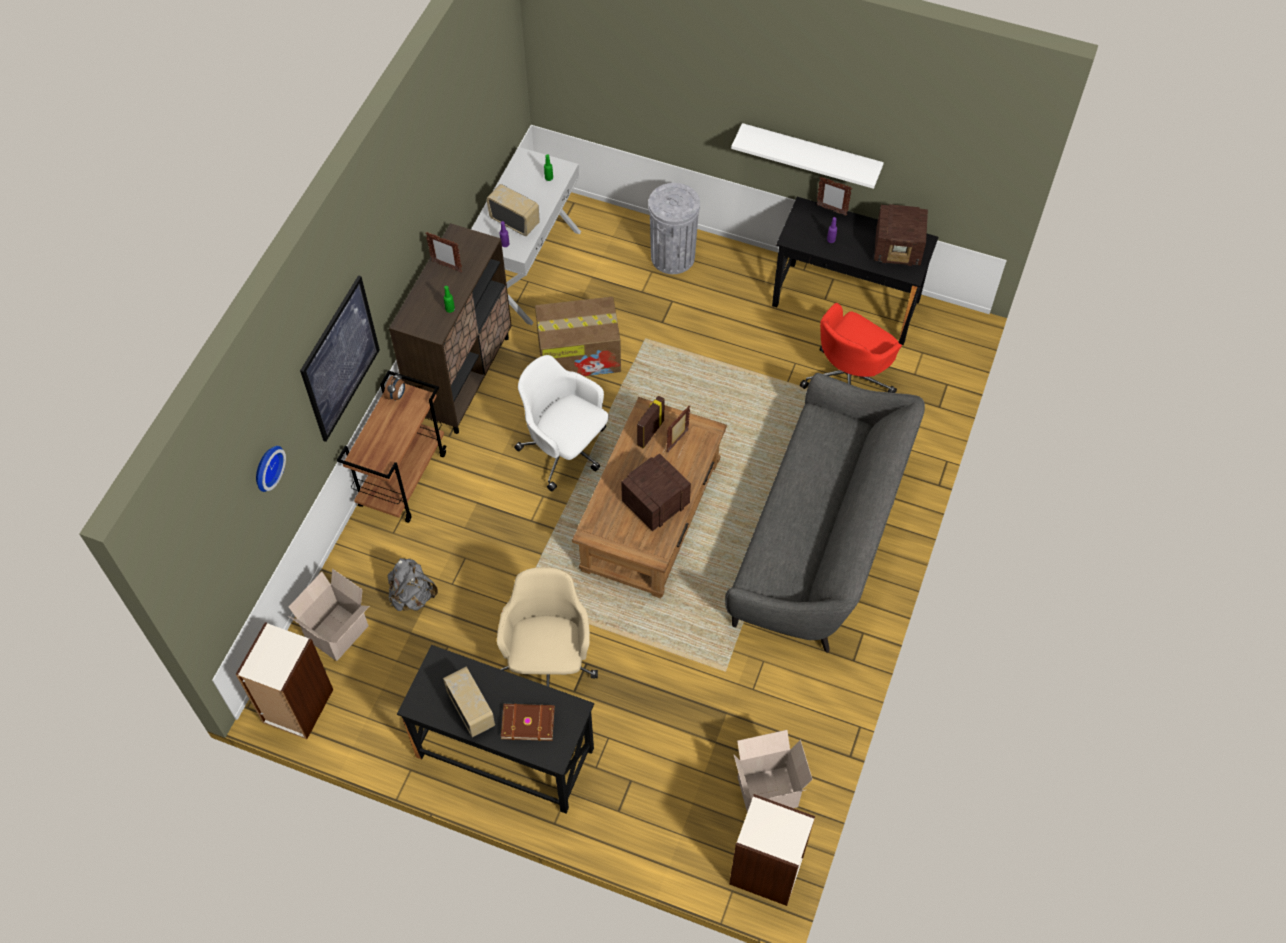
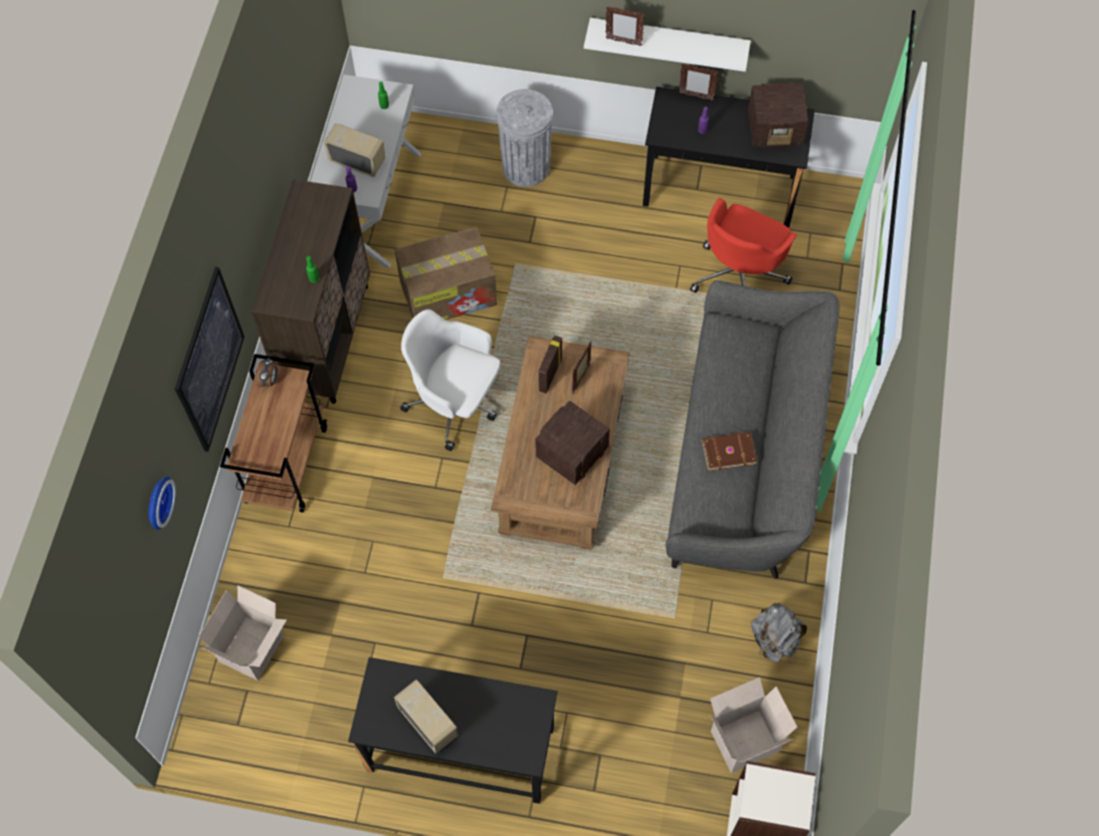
camera: 10 degrees left, 5 degrees up
(297, 706) = (226, 739): bookcase -> none
(412, 596) = (325, 593): grey backpack -> grey backpack (774, 639)
(446, 266) = (299, 230): picture frame -> picture frame (623, 42)
(527, 722) = (491, 724): brown book -> brown book (728, 451)
(549, 662) = (486, 641): beige office chair -> none

